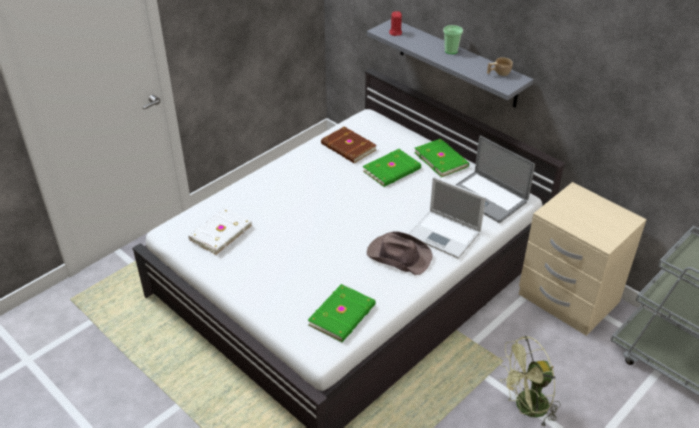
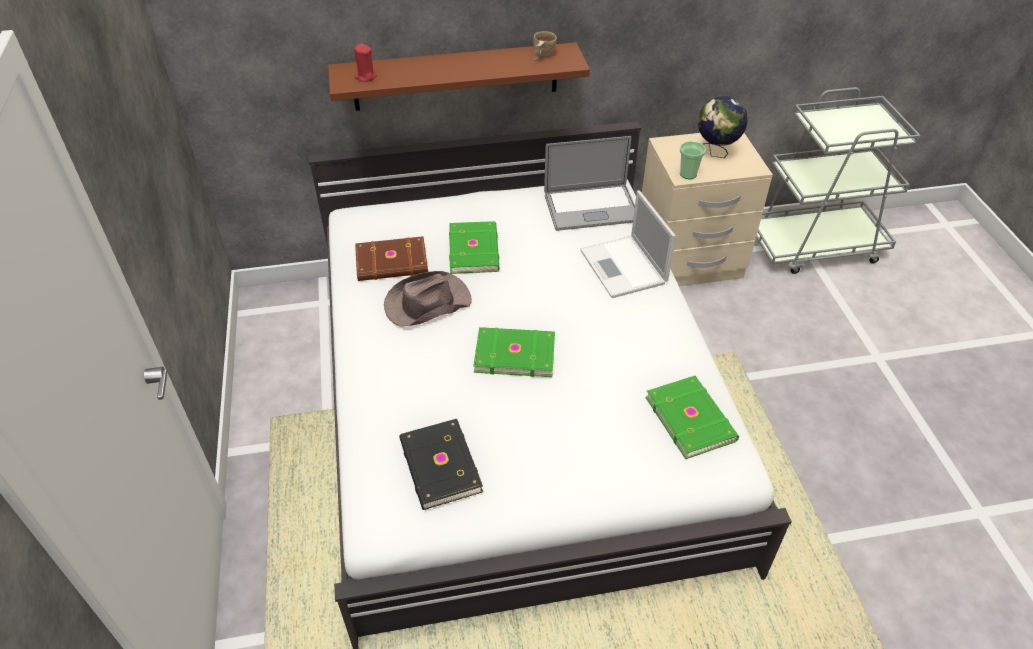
camera: 55 degrees left, 5 degrees up
(220, 233) = (439, 467): white book -> black book
(398, 255) = (627, 320): brown hat -> brown hat (426, 303)
(441, 159) = (496, 204): green book -> green book (514, 353)
(445, 235) = (624, 268): laptop -> laptop turned 90 degrees clockwise
(451, 51) = (457, 61): cup -> cup (688, 174)
(457, 63) = (456, 77): grey shelf -> brown shelf
(526, 407) = (803, 371): green fan -> none
(597, 218) = (716, 153): none -> globe

